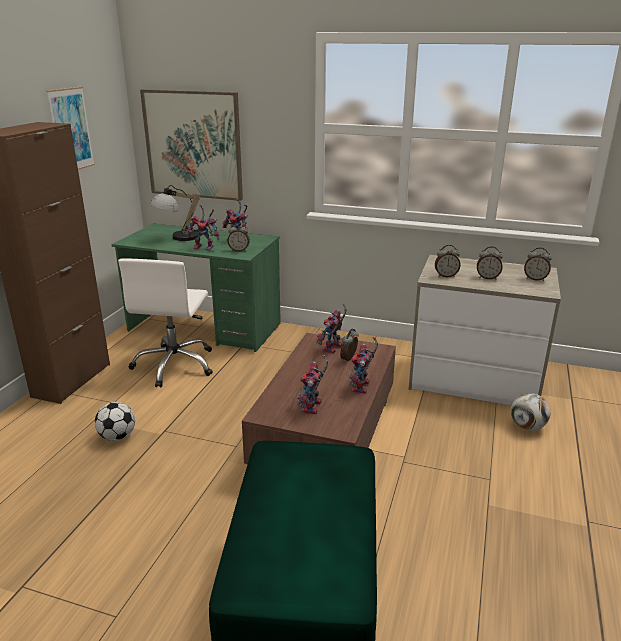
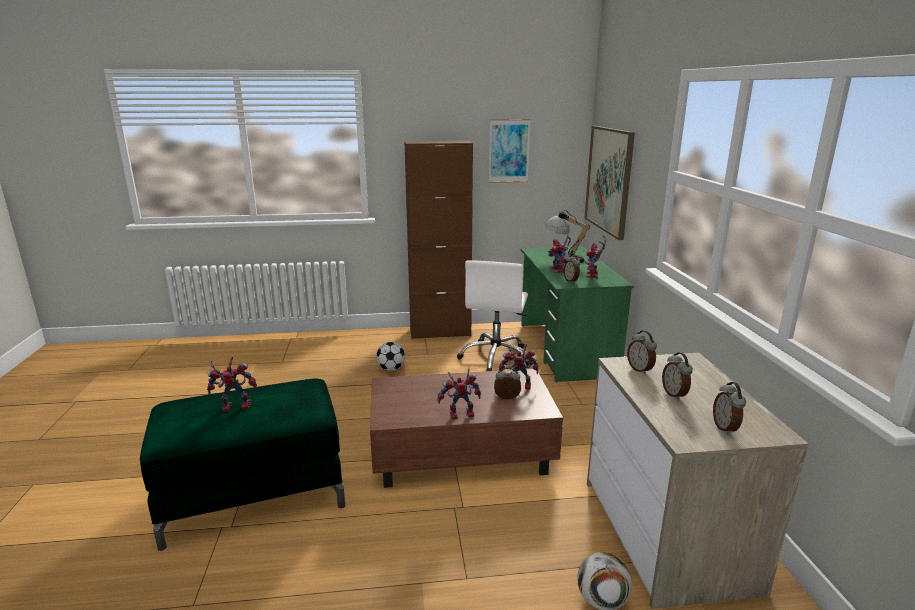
camera: 65 degrees right, 5 degrees down
(175, 365) = (496, 357): white office chair -> white office chair turned 60 degrees counterclockwise
(313, 408) = (408, 400): toy robot -> toy robot (233, 408)

